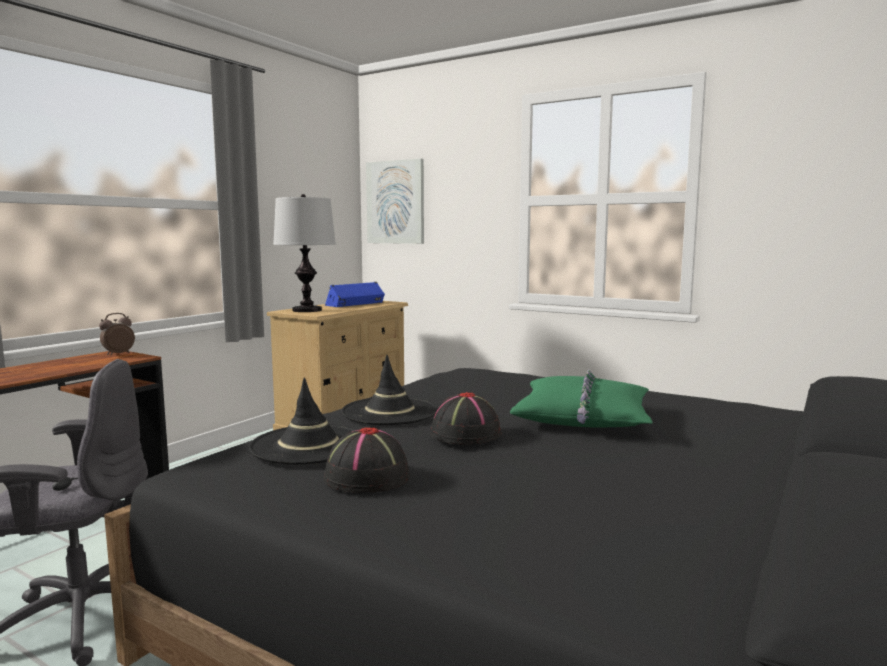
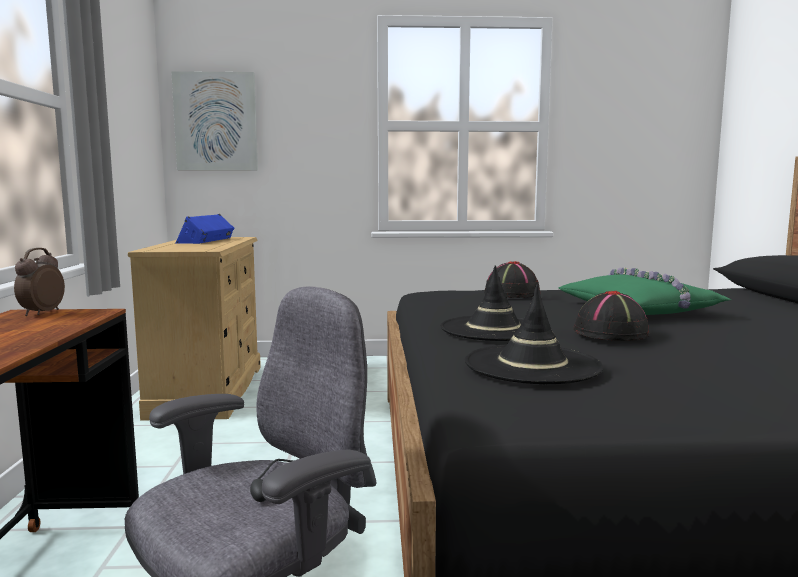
camera: 35 degrees left, 0 degrees up
(307, 310) = (177, 247): table lamp -> none
(366, 477) = (662, 376): black hat -> black hat (511, 294)

